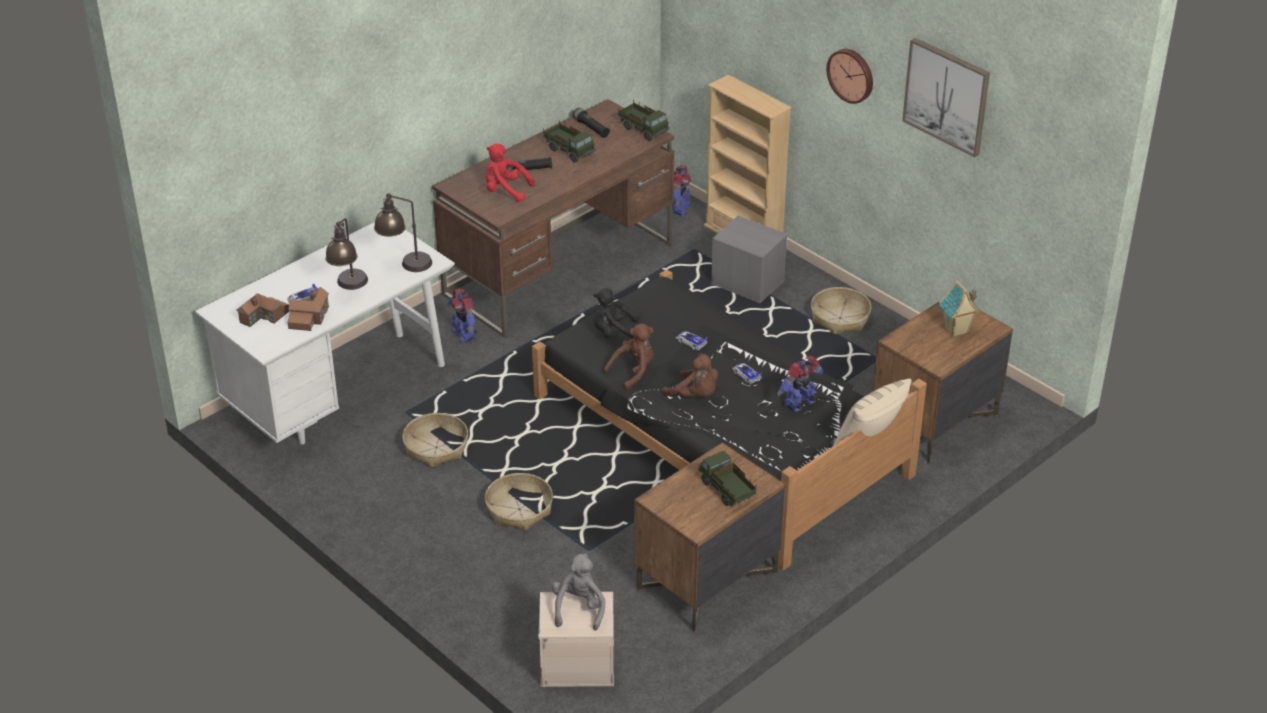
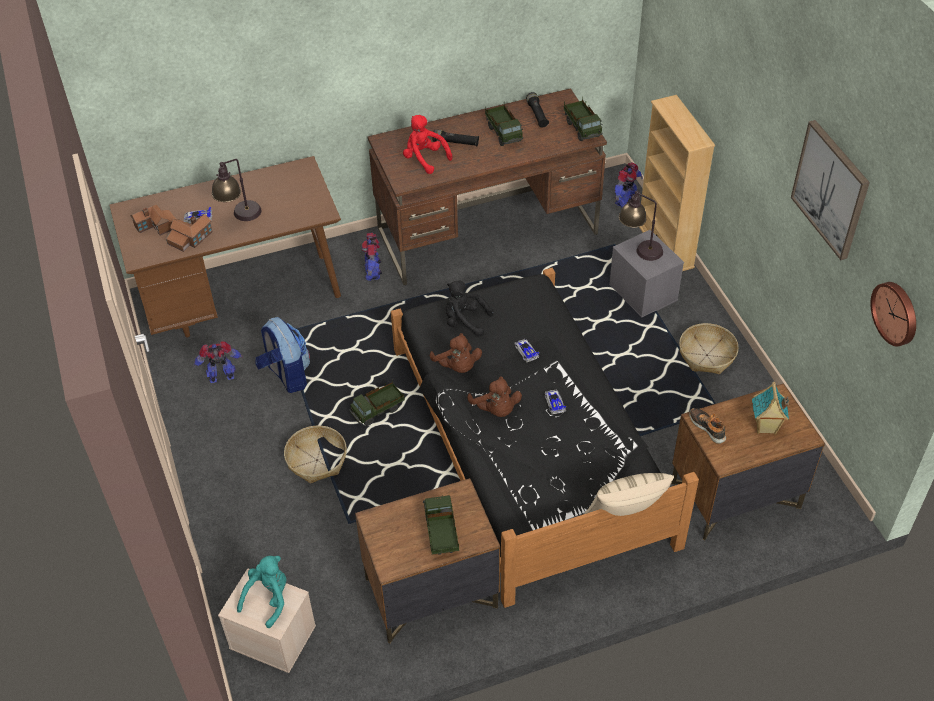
camera: 25 degrees right, 10 degrees up
(339, 394) = (243, 298): white desk -> brown desk
(405, 264) = (299, 208): table lamp -> table lamp (639, 249)
(436, 447) = (286, 375): basket -> backpack
(553, 451) = (378, 411): none -> toy truck
(579, 608) = (268, 598): grey plush toy -> turquoise plush toy
(633, 372) = (457, 366): brown plush toy -> brown plush toy turned 75 degrees clockwise
(800, 404) = (585, 451): toy robot -> toy robot (222, 377)
(851, 75) = (762, 134): wall clock -> wall clock (896, 313)
(907, 344) = (707, 427): none -> shoe

